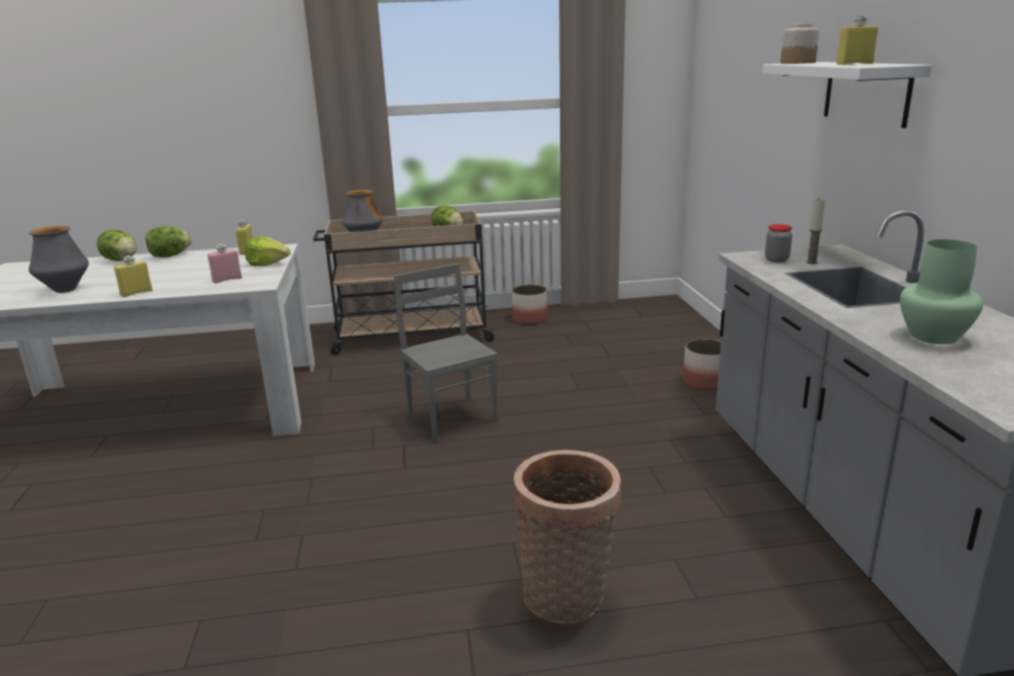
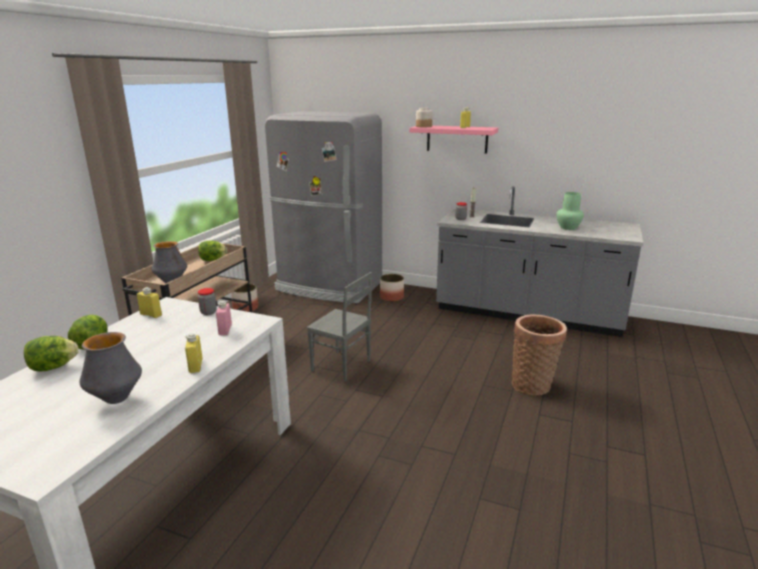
camera: 60 degrees left, 0 degrees up
(268, 264) = (208, 312): lettuce -> jar
(453, 417) = (341, 366): grey chair -> grey chair turned 150 degrees counterclockwise
(665, 335) = (329, 287): none -> grey fridge
(866, 92) = (457, 139): white shelf -> pink shelf

